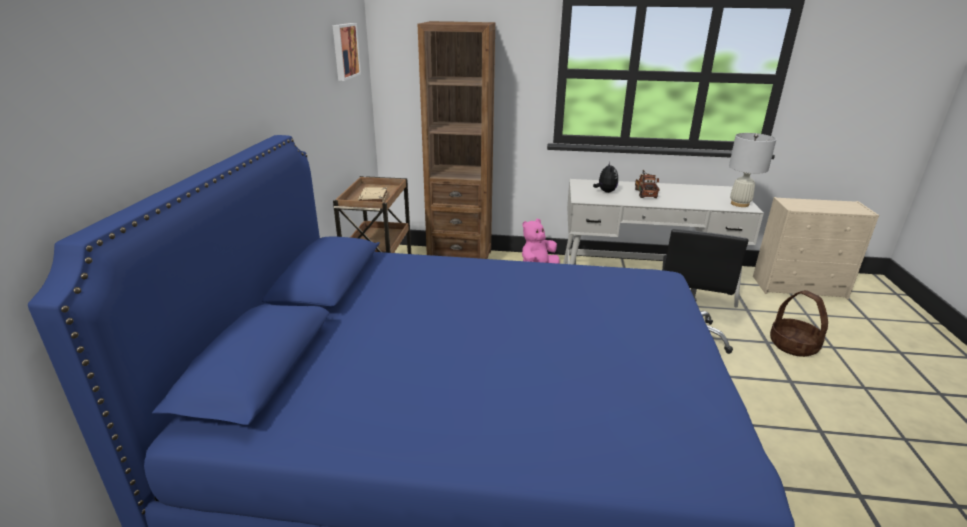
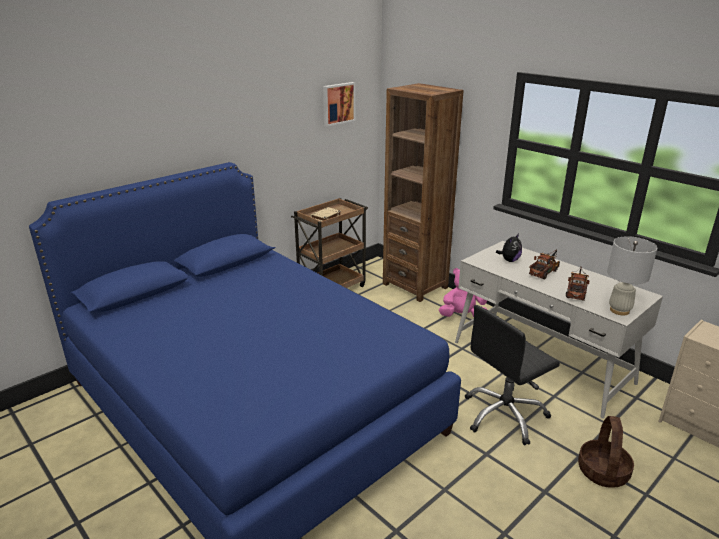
camera: 40 degrees right, 0 degrees up
(691, 200) = (576, 291): none -> toy truck

